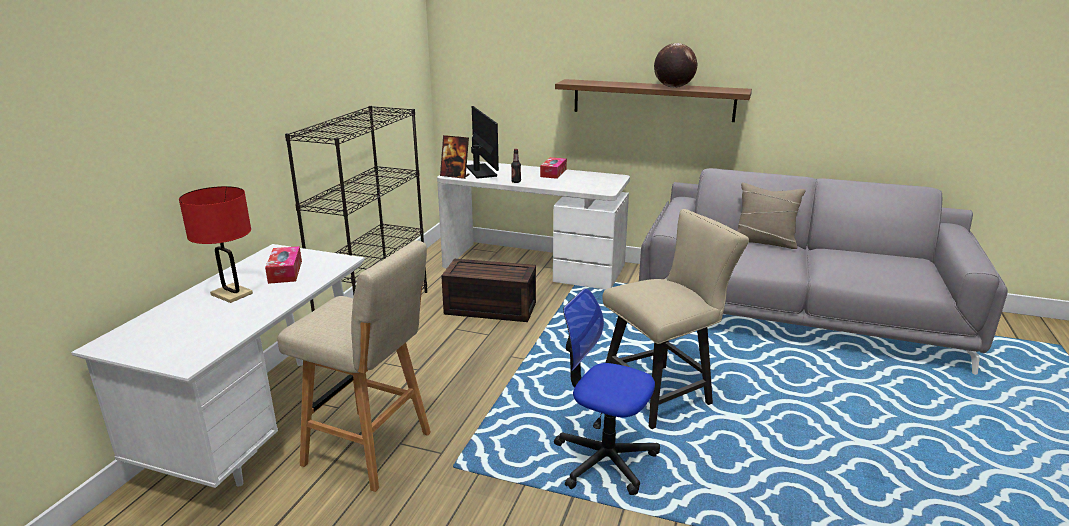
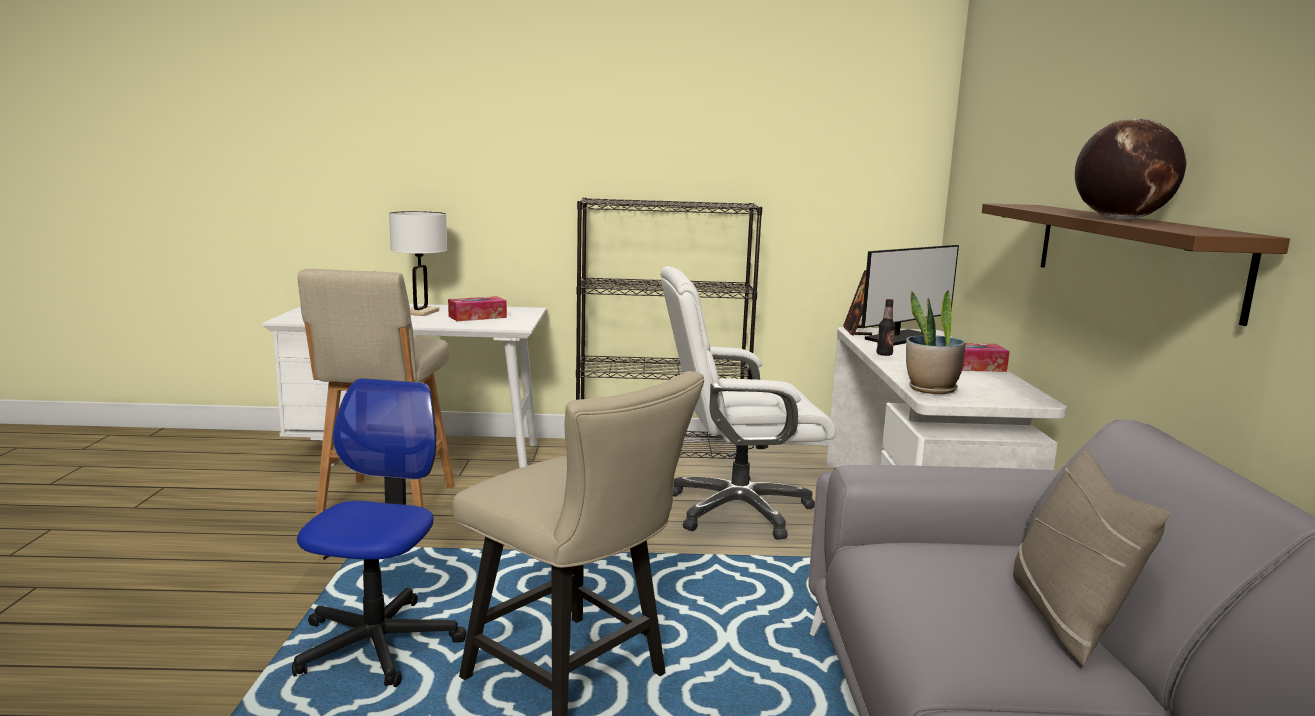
camera: 70 degrees right, 10 degrees down
(232, 294) = (421, 312): red table lamp -> white table lamp
(489, 309) = (737, 509): brown storage box -> white office chair
(592, 188) = (931, 389): none -> potted plant

